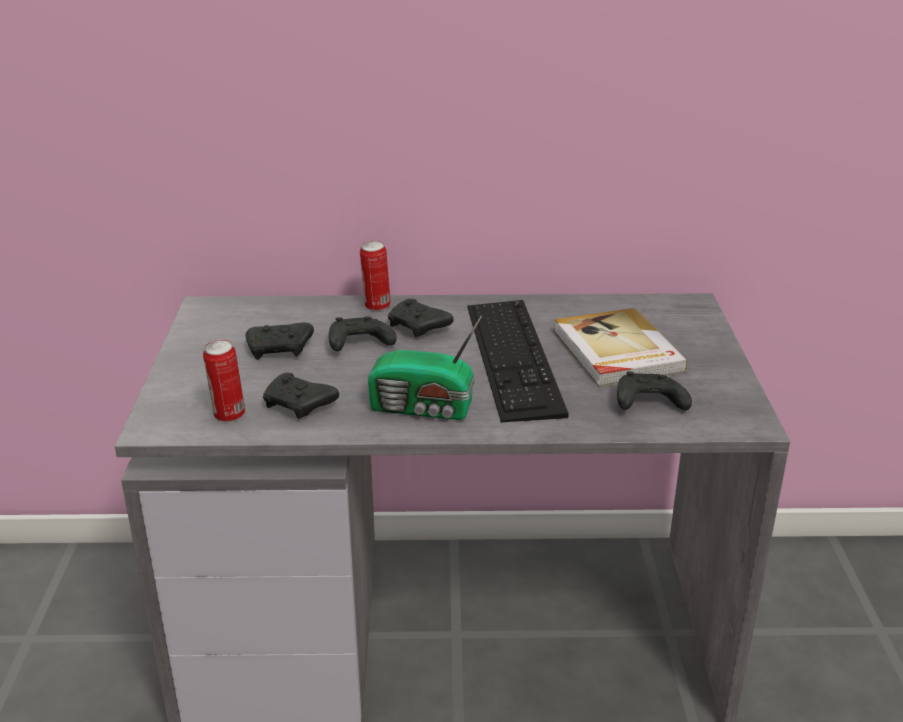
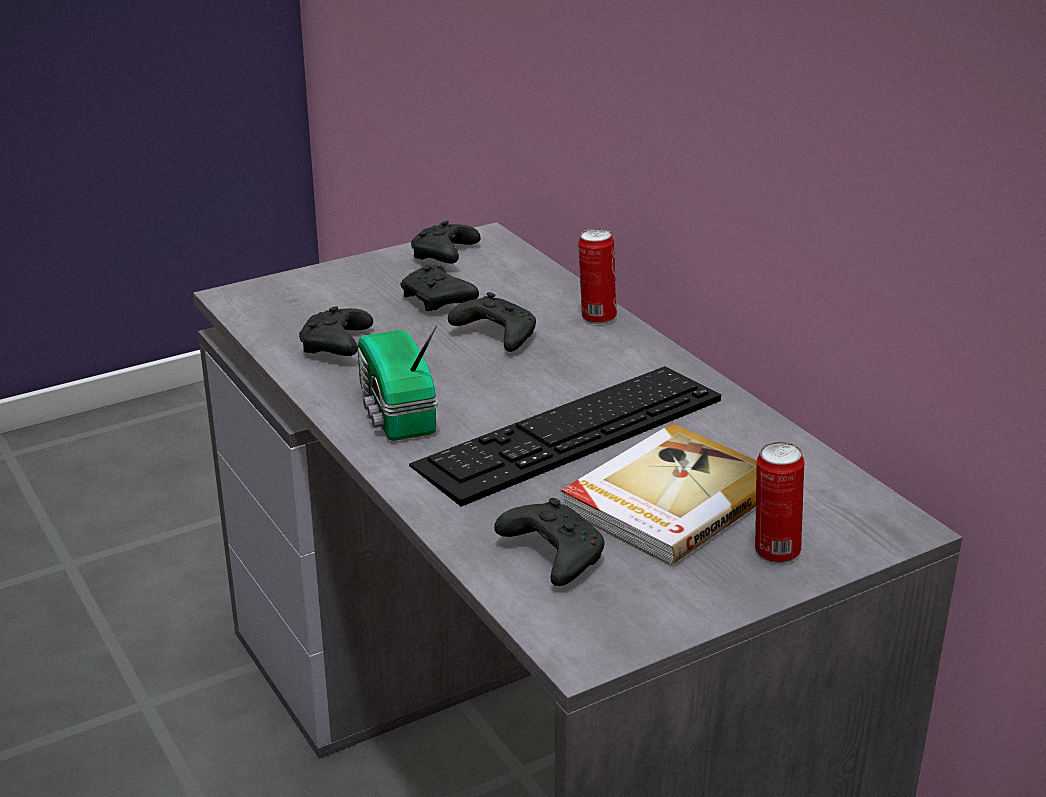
camera: 60 degrees right, 0 degrees up
(228, 415) = (286, 320): can -> can (774, 552)
(418, 327) = (575, 355): black game controller -> black game controller (444, 256)

